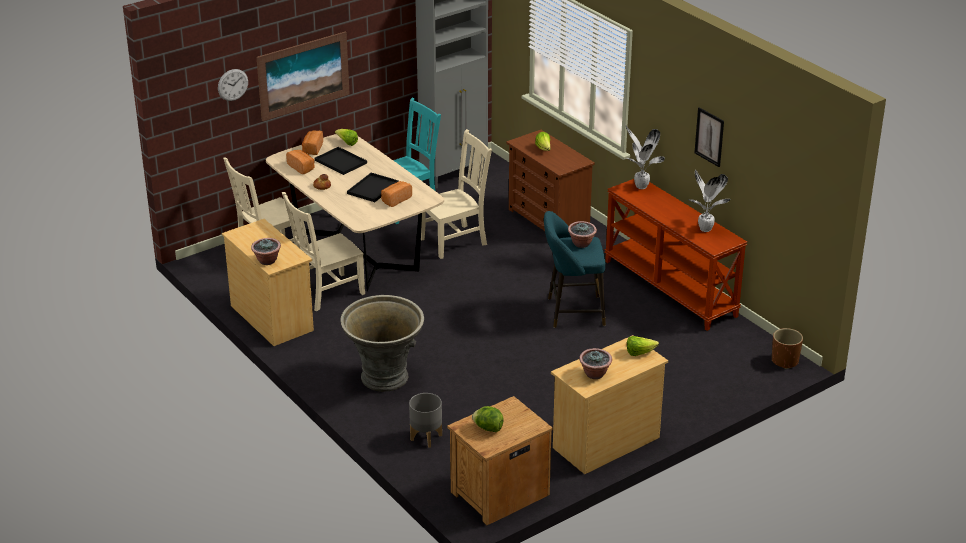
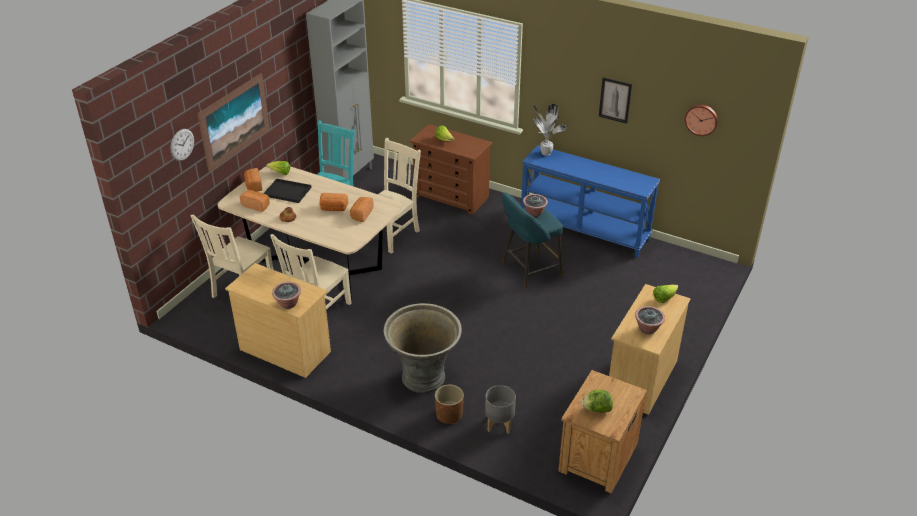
camera: 25 degrees left, 5 degrees up
(373, 188) = (333, 208): black tray -> bread
(671, 288) = (584, 229): brown console table -> blue console table
(705, 230) = (622, 177): potted plant -> none
(784, 176) = (701, 119): none -> wall clock
(785, 361) = (710, 266): brown planter -> brown planter (449, 415)

